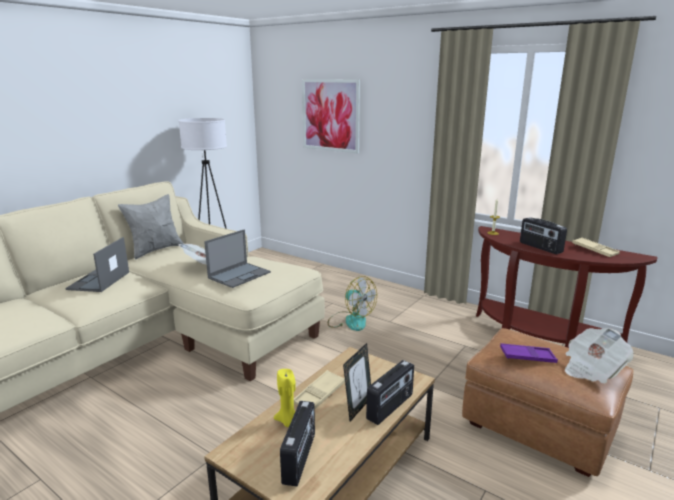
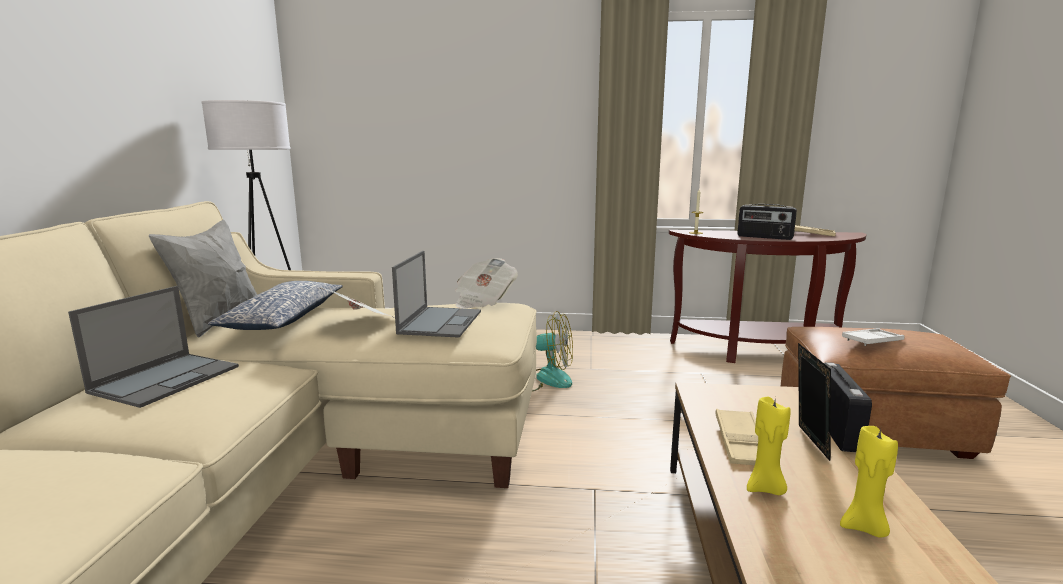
camera: 30 degrees left, 5 degrees down
(98, 281) = (167, 379): laptop -> laptop turned 135 degrees counterclockwise
(177, 256) = (283, 319): none -> pillow
(300, 459) = (864, 528): radio -> yellow candle
(330, 115) = (429, 109): picture -> none
(527, 357) = (872, 341): purple tray -> white tray
(592, 369) = (934, 338): newspaper -> newspaper (483, 301)

